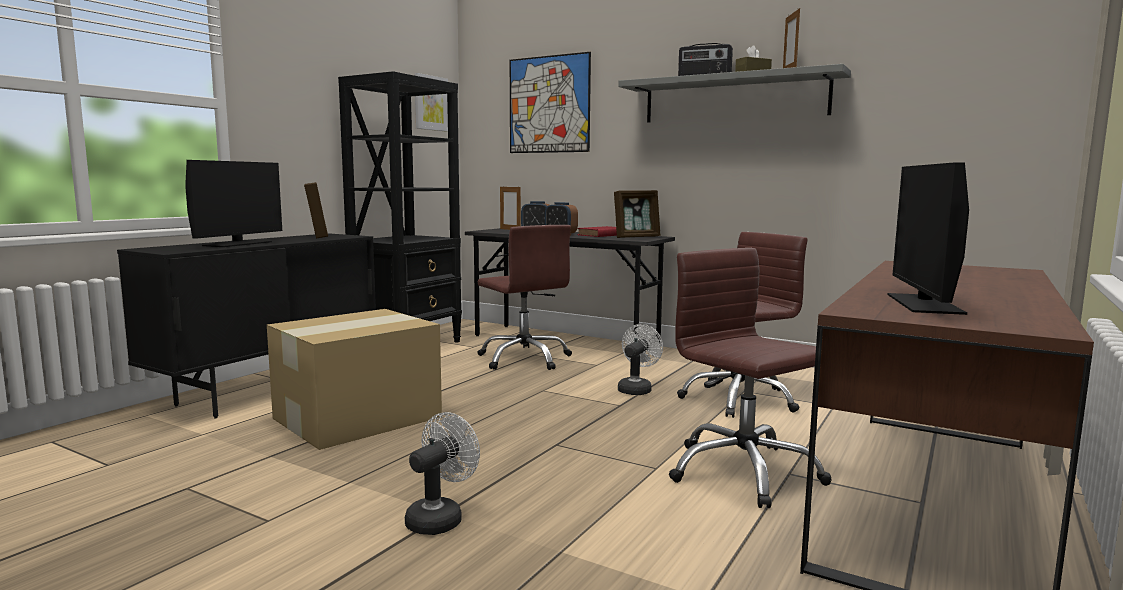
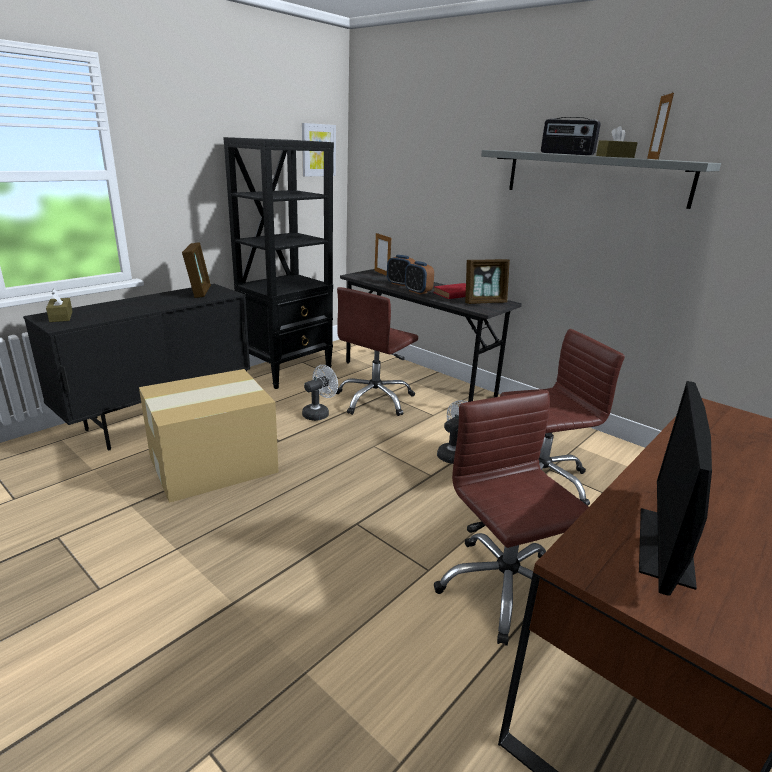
camera: 10 degrees right, 15 degrees up
(166, 248) = (61, 316): none -> brown tissue box
(238, 244) = (123, 309): monitor -> none
(440, 518) = (227, 609): white fan -> white fan (319, 413)
(524, 359) = (375, 400): brown office chair -> brown office chair turned 60 degrees clockwise
(549, 104) = (423, 159): picture -> none

